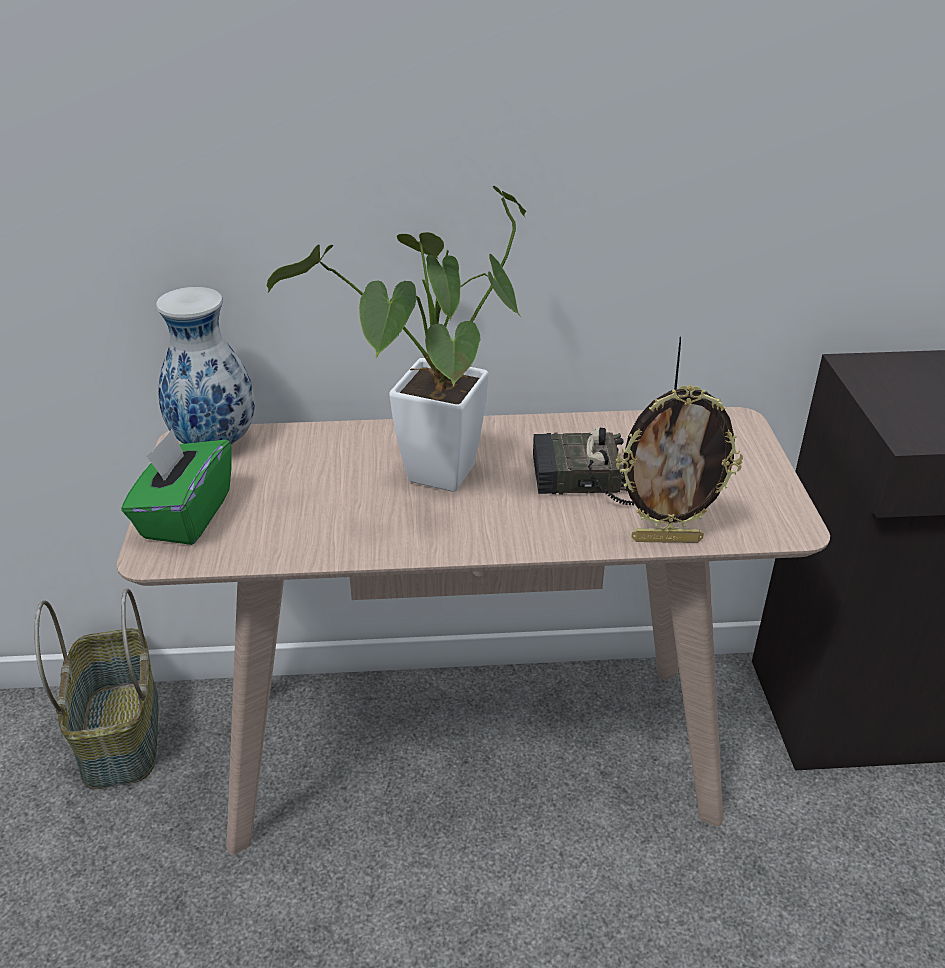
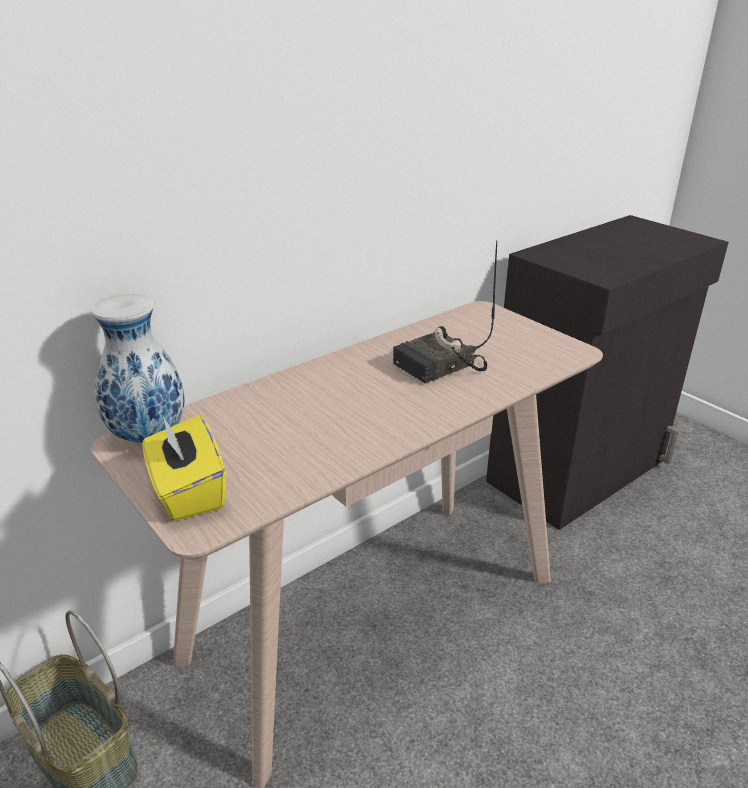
camera: 35 degrees left, 5 degrees down
(185, 515) = (188, 492): green tissue box -> yellow tissue box
(434, 483) = (349, 402): potted plant -> none
(666, 539) = (525, 380): picture frame -> none

